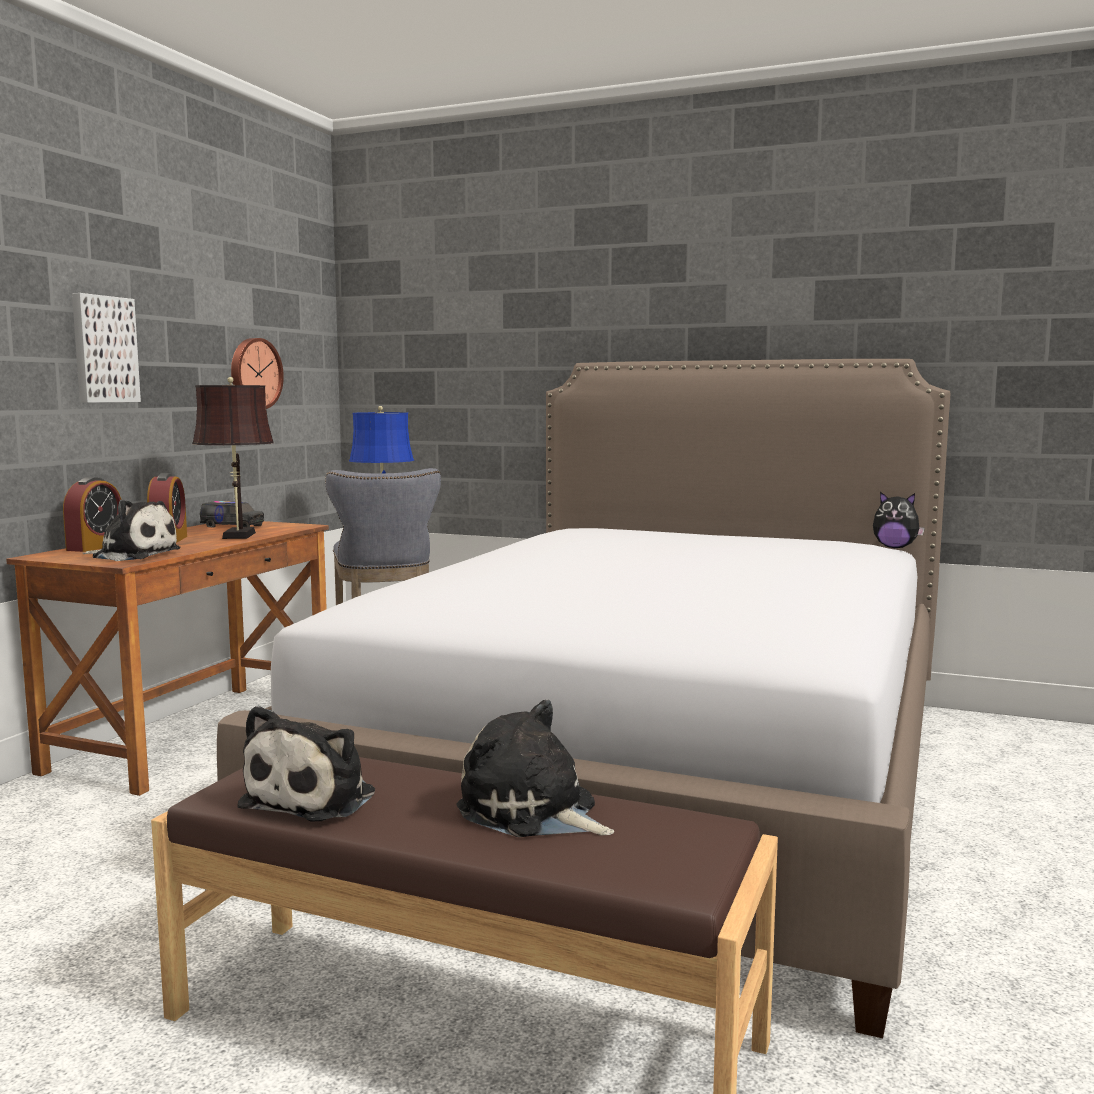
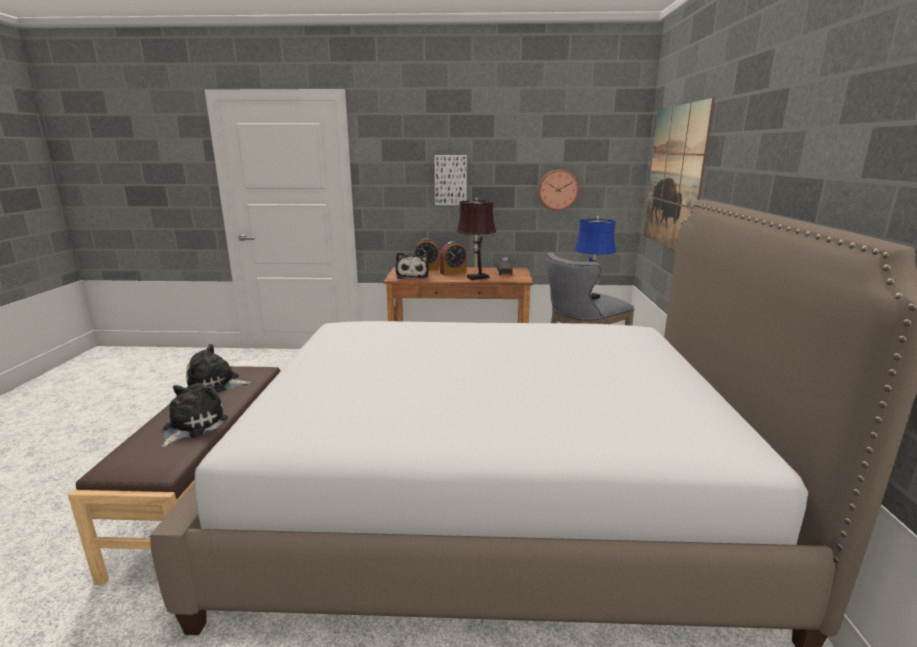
camera: 70 degrees right, 10 degrees up
(452, 349) = (674, 178): none -> picture
(895, 547) = (781, 464): plush toy -> none

